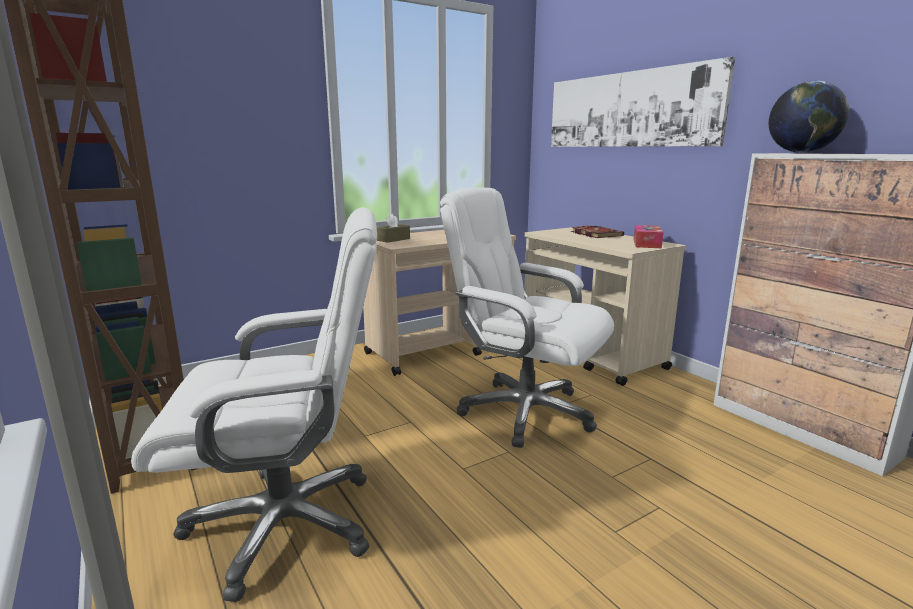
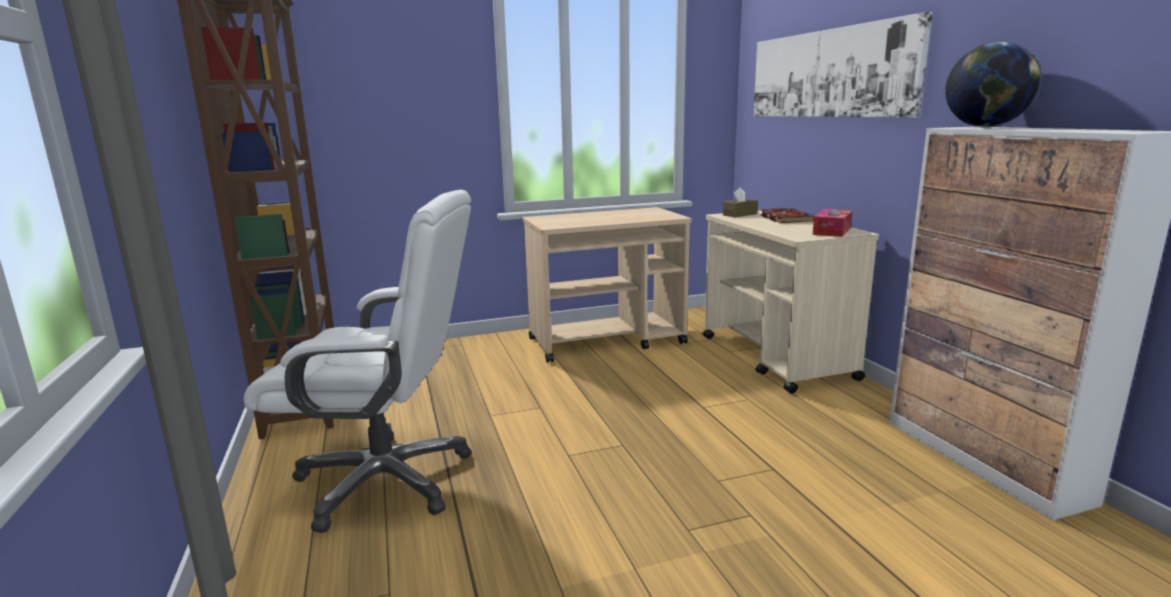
camera: 15 degrees right, 0 degrees up
(393, 239) = (555, 220): brown tissue box -> brown tissue box (740, 214)
(524, 412) = (662, 409): white office chair -> none

